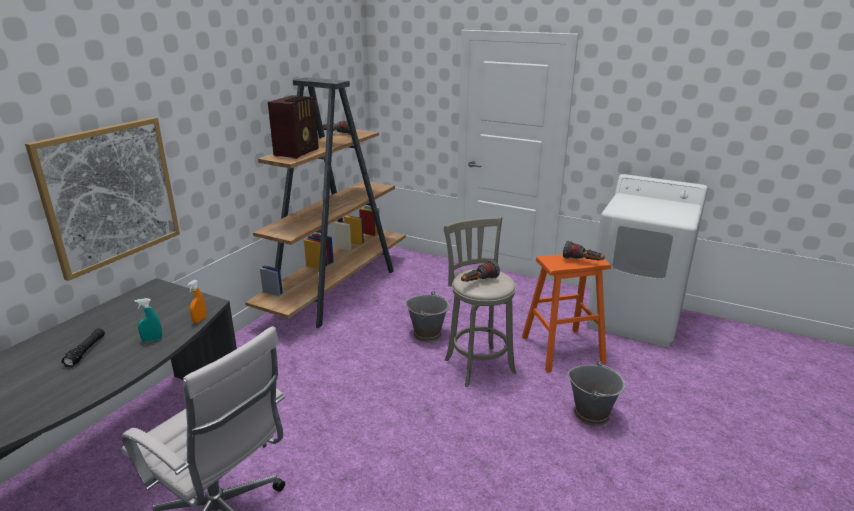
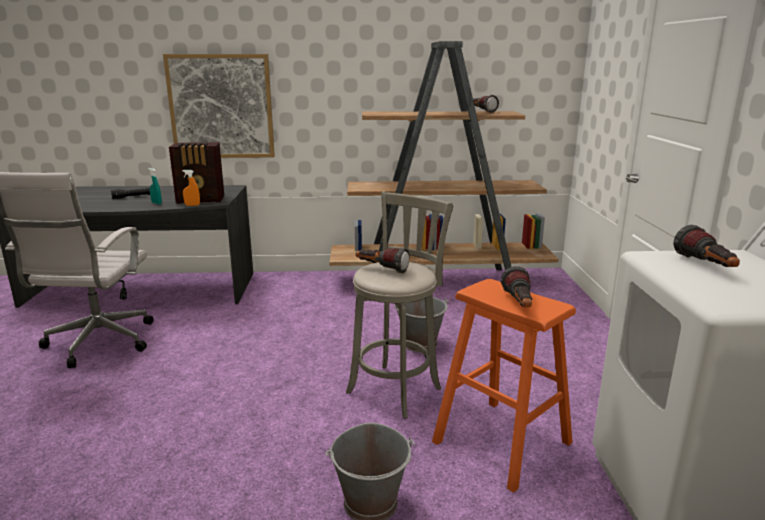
camera: 60 degrees right, 5 degrees down
(298, 152) = (399, 112): radio -> radio (201, 200)
(638, 206) = (706, 267): none -> flashlight

